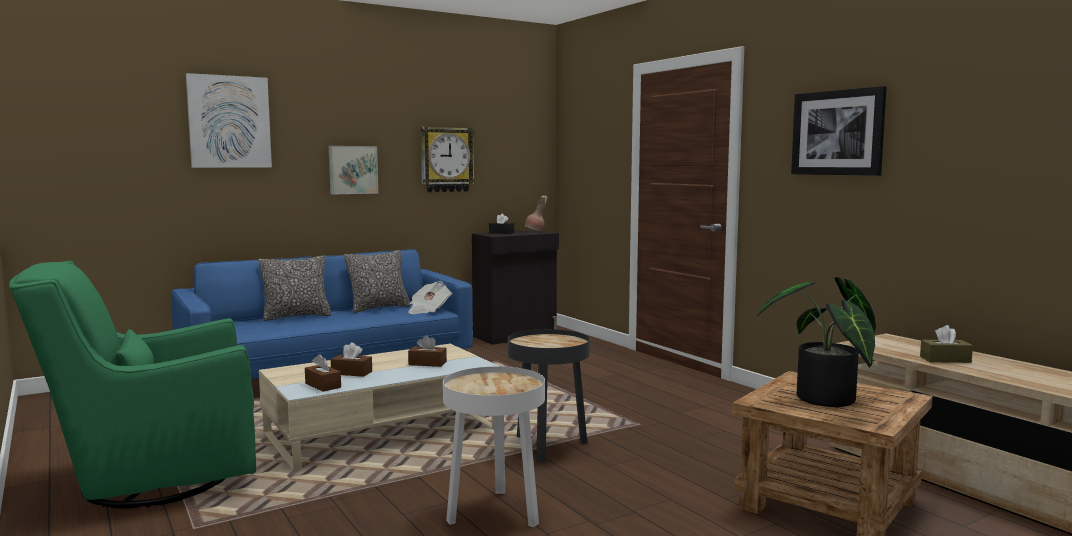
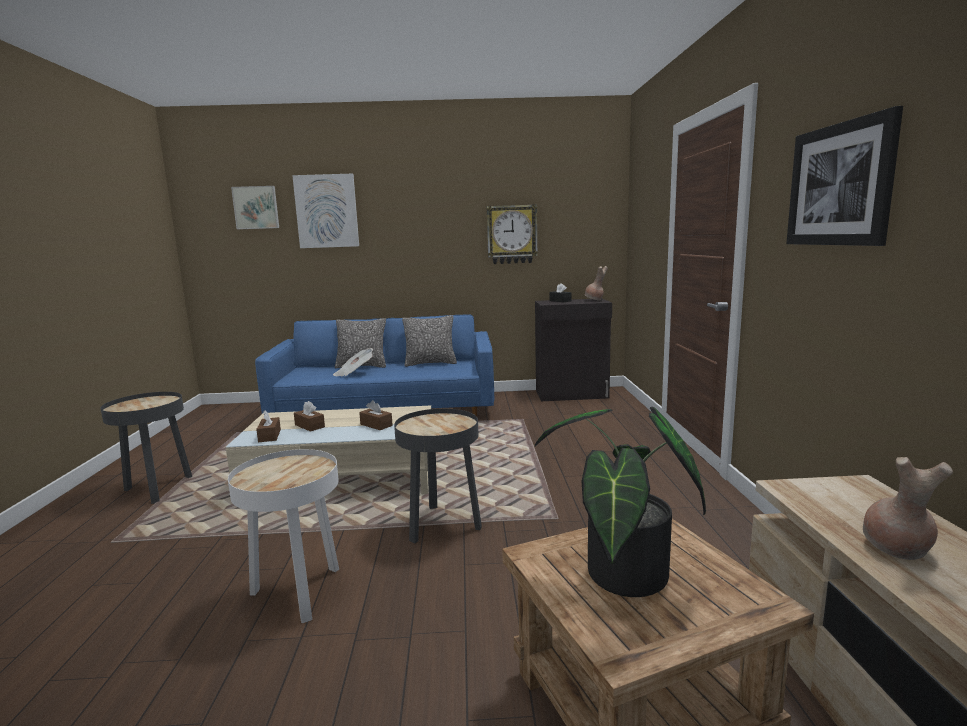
camera: 30 degrees right, 5 degrees up
(151, 480) = (158, 489): green armchair -> black side table
(352, 170) = (426, 246): picture -> picture (256, 207)
(429, 310) = (460, 369): newspaper -> newspaper (354, 373)
(945, 359) = (895, 549): brown tissue box -> brown vase

